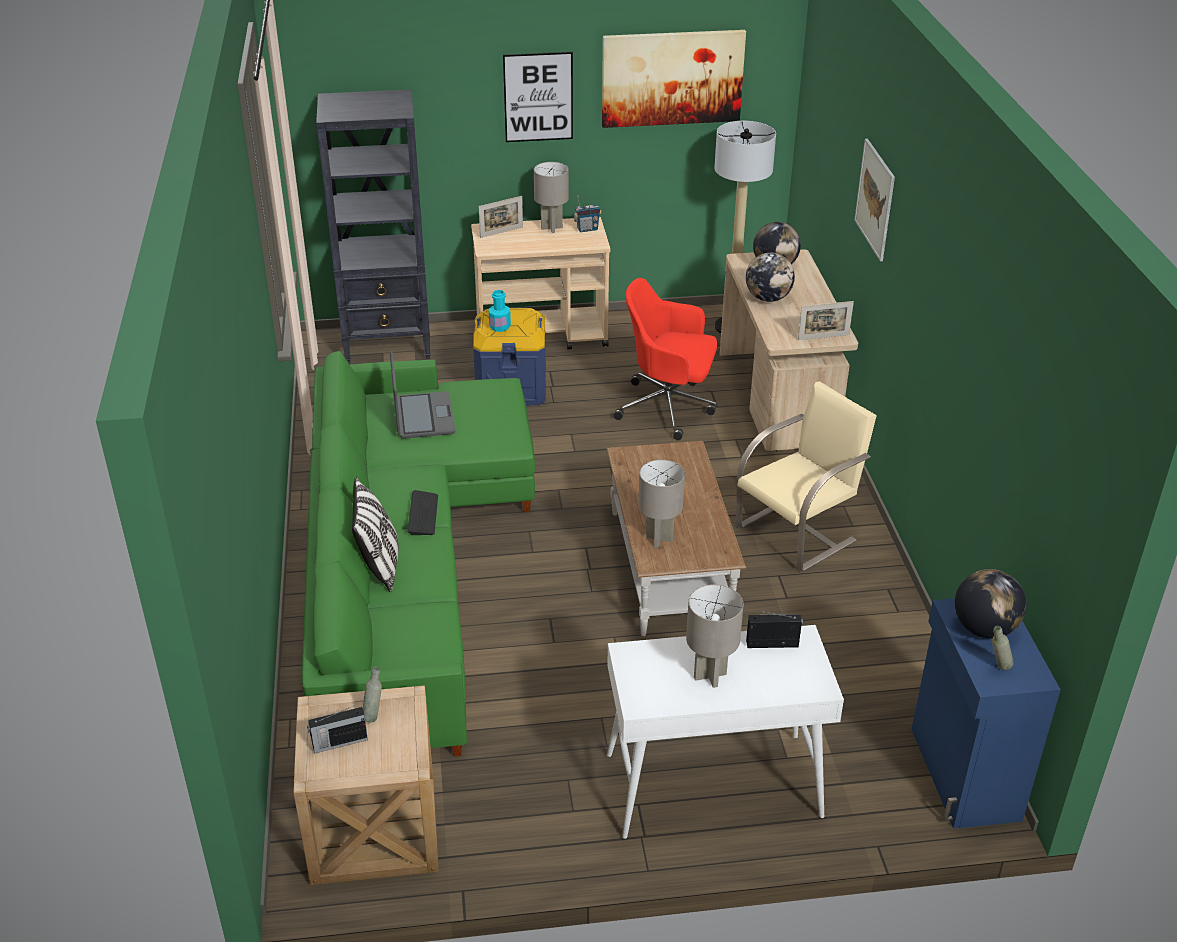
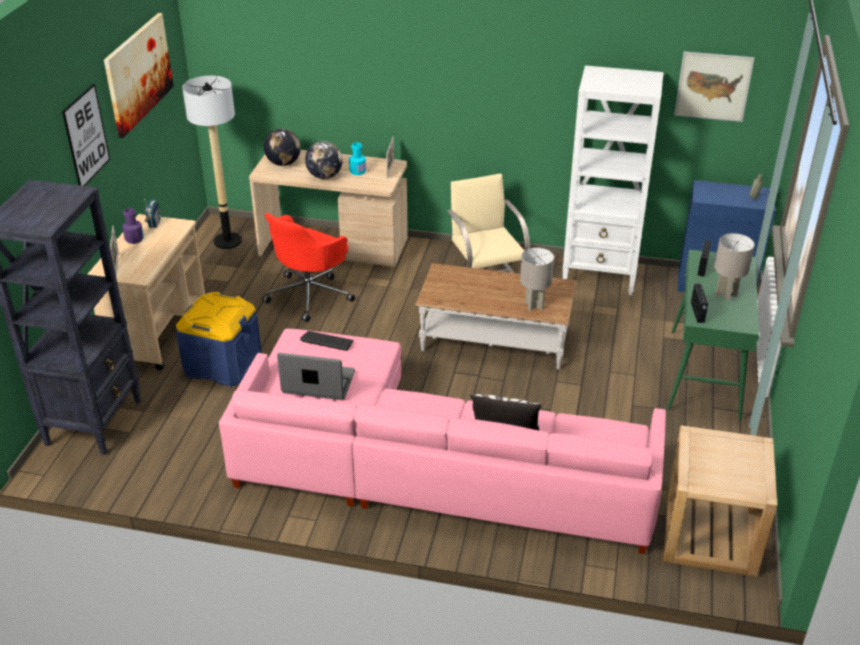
camera: 70 degrees left, 0 degrees up
(339, 742) = (731, 475): radio -> radio (697, 312)
(374, 715) = (705, 454): grey bottle -> none
(406, 560) = (422, 466): green sofa -> pink sofa
(423, 514) = (453, 406): keyboard -> keyboard (327, 341)
(500, 327) = (219, 315): turquoise bottle -> turquoise bottle (357, 171)
(551, 228) = (134, 239): grey table lamp -> purple bottle
(712, 786) = (705, 374): white console table -> green console table
(875, 199) = (390, 59): picture -> picture (713, 86)
(888, 639) = (600, 276): none -> white bookcase
(984, 628) = (721, 194): globe -> none

